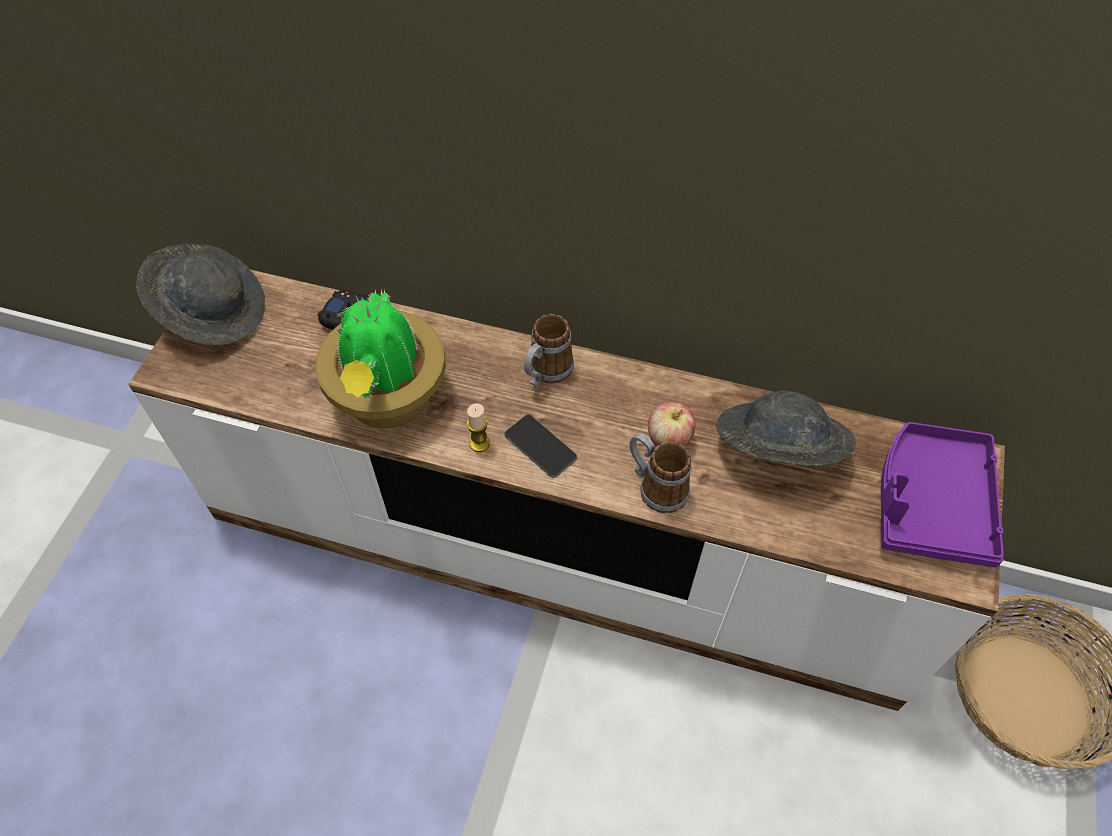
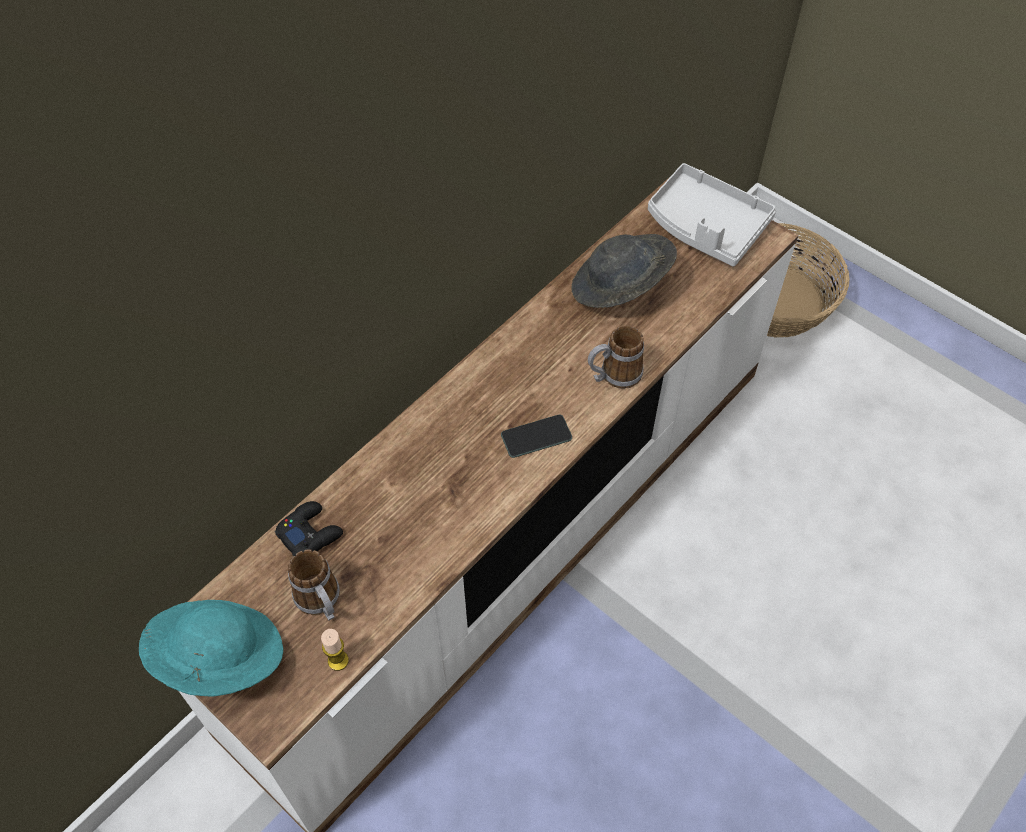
camera: 65 degrees left, 0 degrees up
(212, 311) = (218, 658): grey hat -> turquoise hat
(388, 399) = (424, 532): potted plant -> none
(479, 443) = (510, 479): candle -> candle (338, 660)
(546, 373) = (464, 404): mug -> mug (321, 603)
(668, 440) = (576, 350): apple -> none
(931, 503) = (706, 226): purple tray -> grey tray

